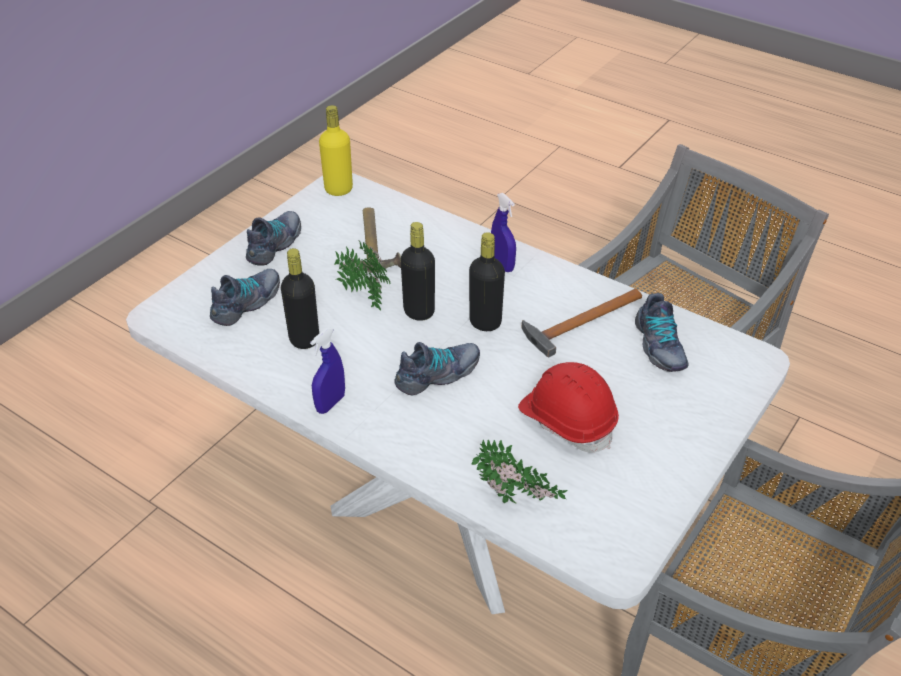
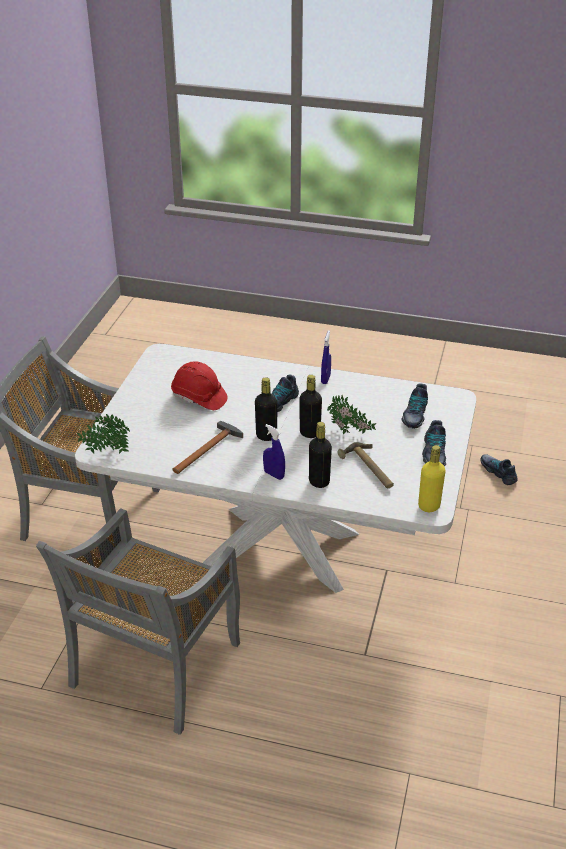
camera: 160 degrees right, 5 degrees down
(304, 339) = (364, 404): black bottle -> black bottle (319, 482)
(516, 502) = (212, 362): potted plant -> potted plant (106, 451)
(658, 346) = (156, 446): shoe -> shoe (498, 472)

